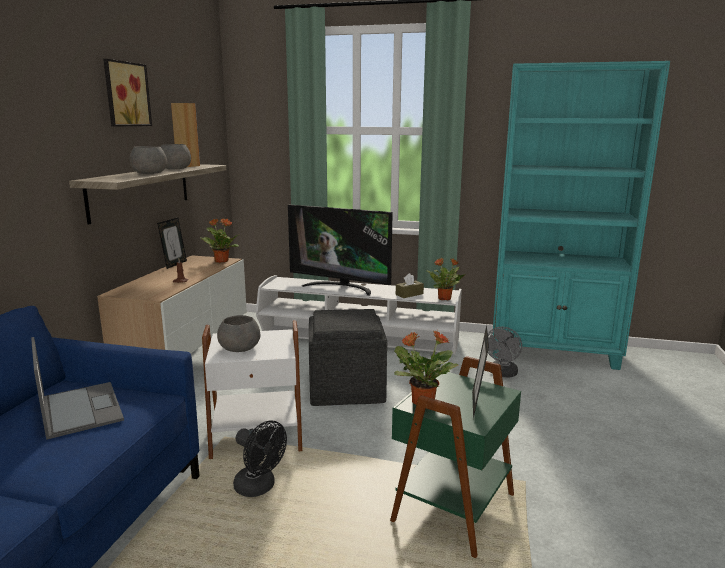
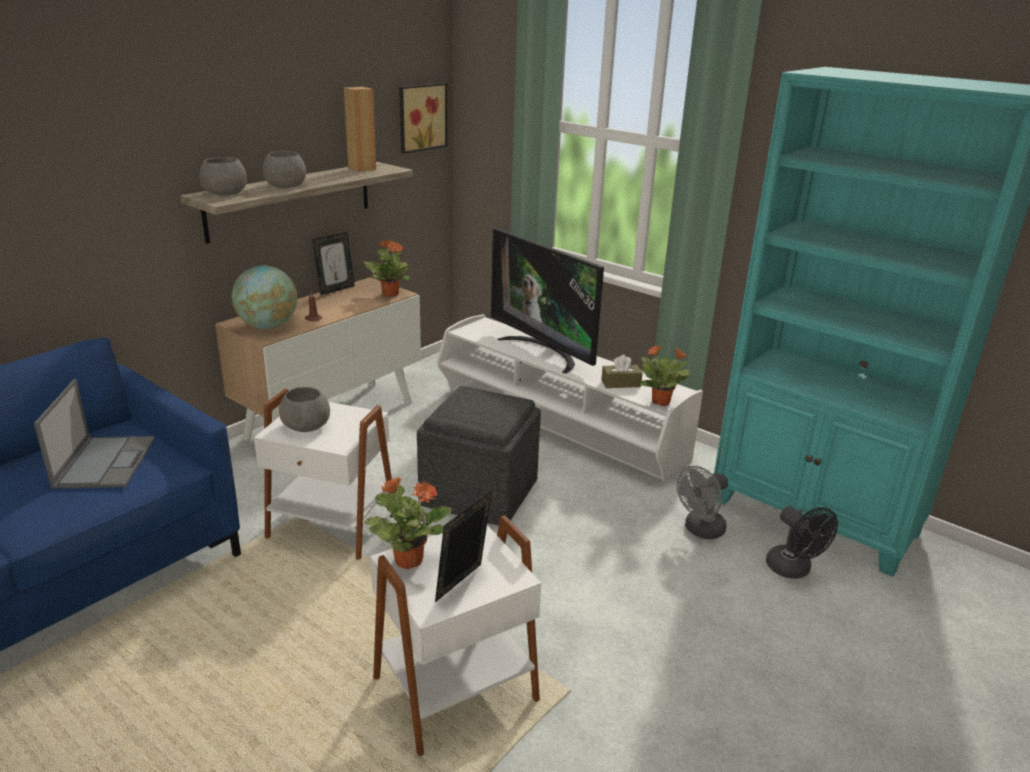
camera: 25 degrees right, 10 degrees up
(125, 94) = (270, 84): picture -> picture (421, 117)
(148, 290) = (267, 326): none -> globe
(175, 169) = (334, 175): grey bowl -> grey bowl (226, 193)
(259, 488) = (284, 588): black fan -> black fan (793, 570)
(451, 507) = (453, 687): green side table -> white side table

